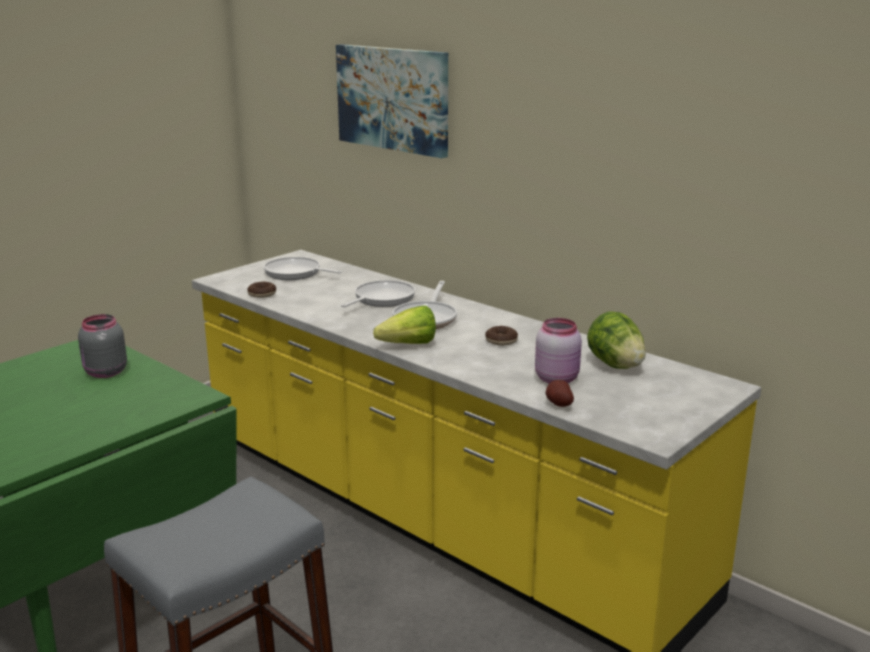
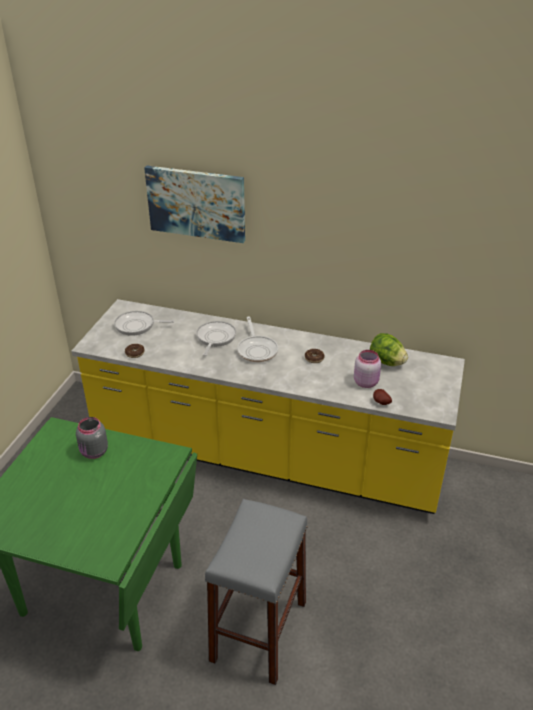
camera: 25 degrees left, 15 degrees up
(403, 345) = (263, 378): lettuce -> none

